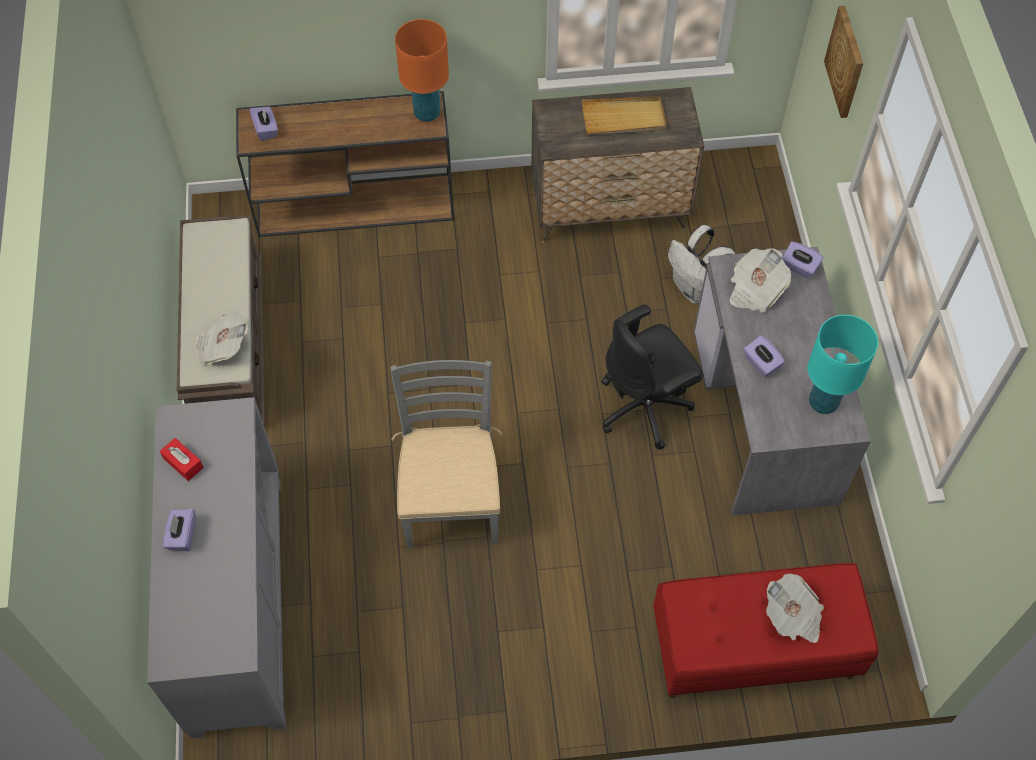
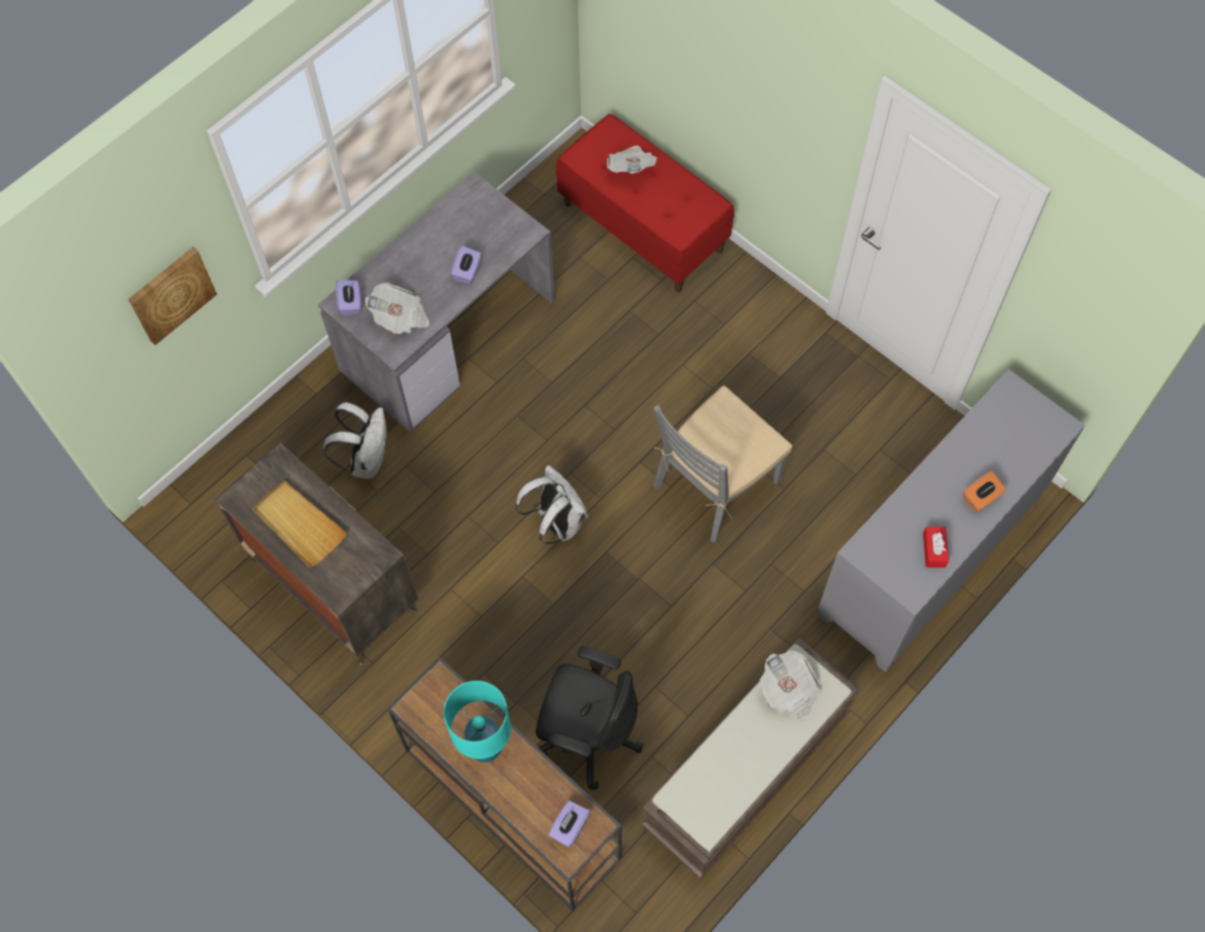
camera: 130 degrees left, 5 degrees up
(182, 536) = (981, 498): purple tissue box -> orange tissue box
(427, 113) = (426, 699): orange table lamp -> none
(525, 369) = (556, 523): none -> white backpack
(645, 407) = (513, 416): black office chair -> black office chair (589, 735)
(823, 402) = (466, 215): turquoise table lamp -> turquoise table lamp (485, 747)

